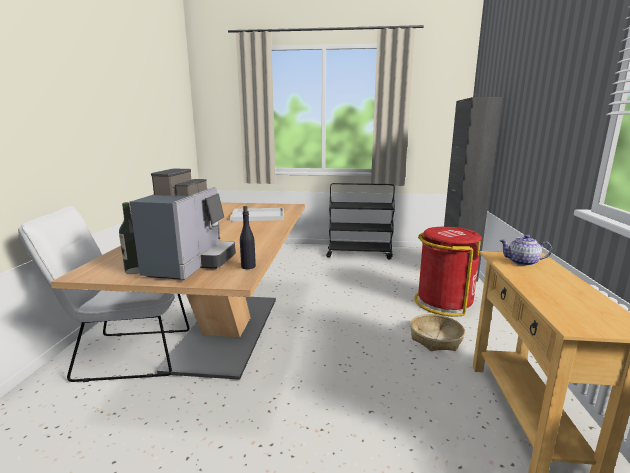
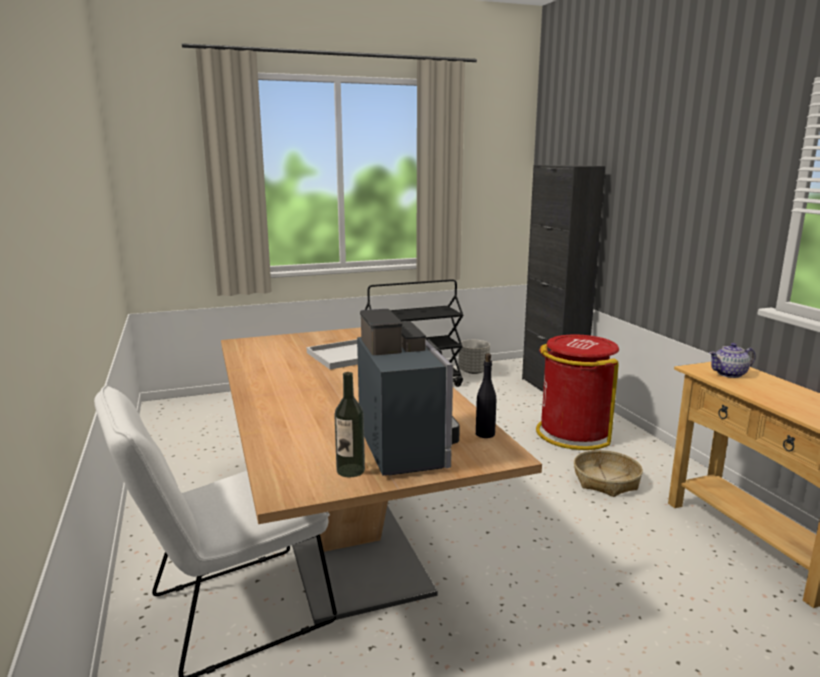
camera: 25 degrees left, 0 degrees up
(409, 252) = (473, 371): none -> grey planter

